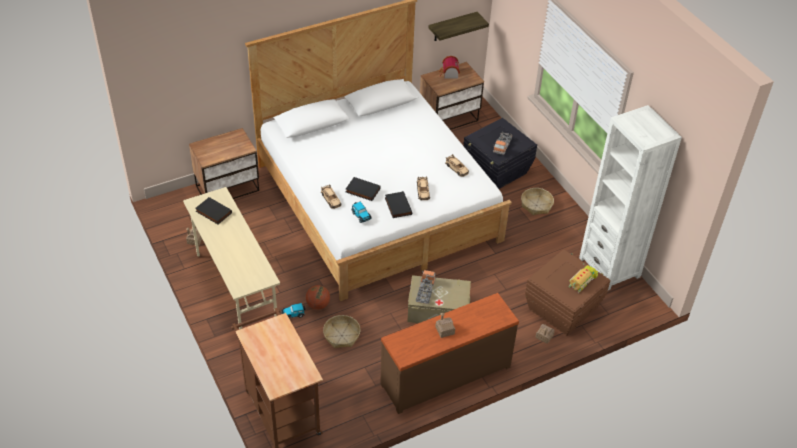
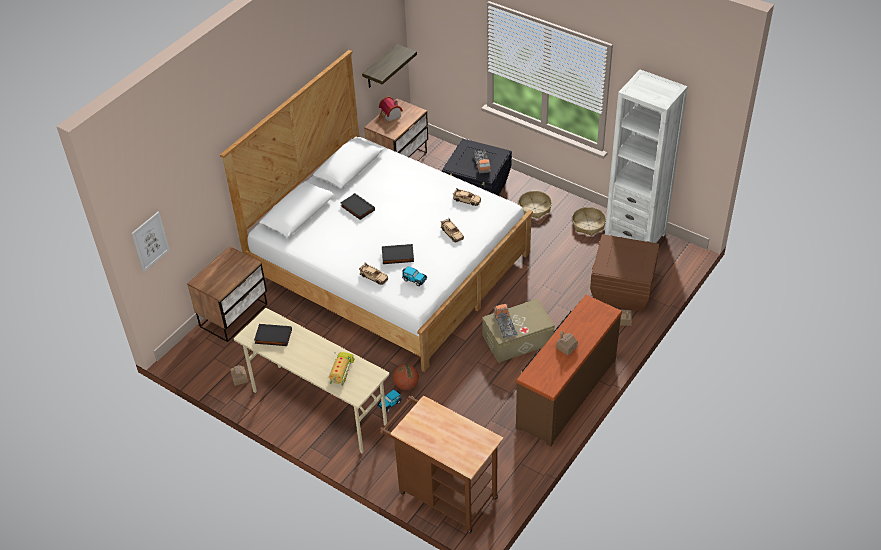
camera: 25 degrees left, 0 degrees up
(155, 93) = (150, 241): none -> picture
(341, 336) = (449, 402): basket -> basket (588, 225)
(397, 206) = (439, 256): black book -> black book (357, 208)
(582, 281) = (638, 255): toy truck -> toy truck (342, 371)

